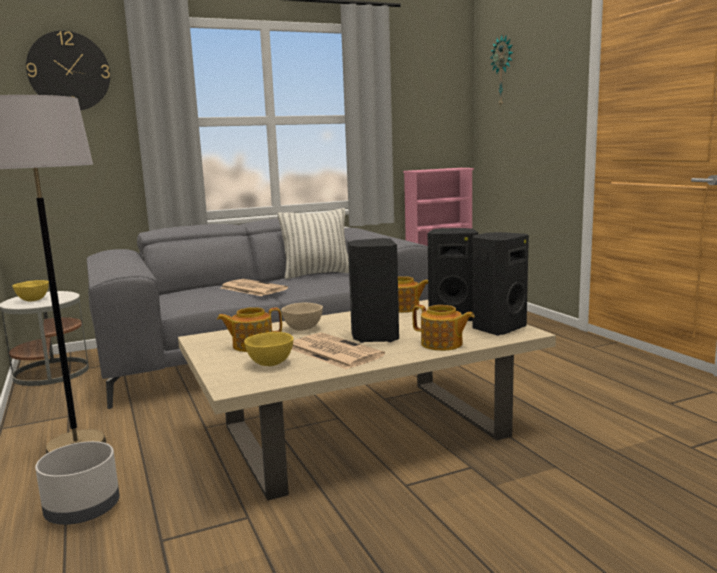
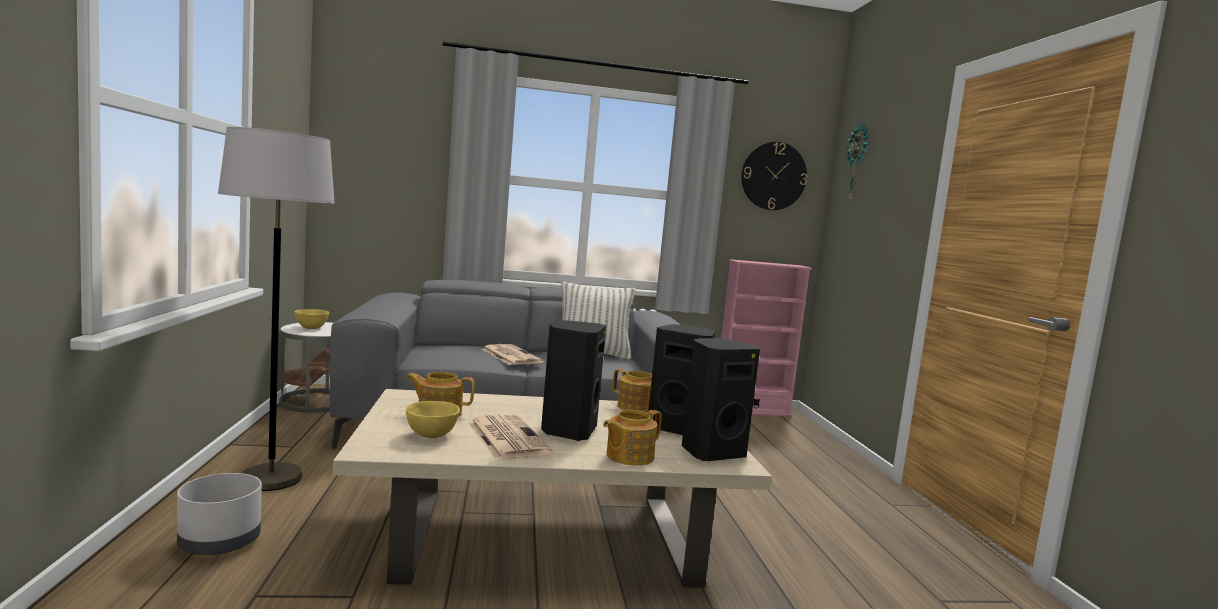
camera: 15 degrees right, 5 degrees down
(69, 71) = (396, 118): wall clock -> wall clock (773, 176)
(304, 329) = (509, 407): beige bowl -> none
(442, 344) = (628, 456): teapot -> teapot turned 90 degrees clockwise

